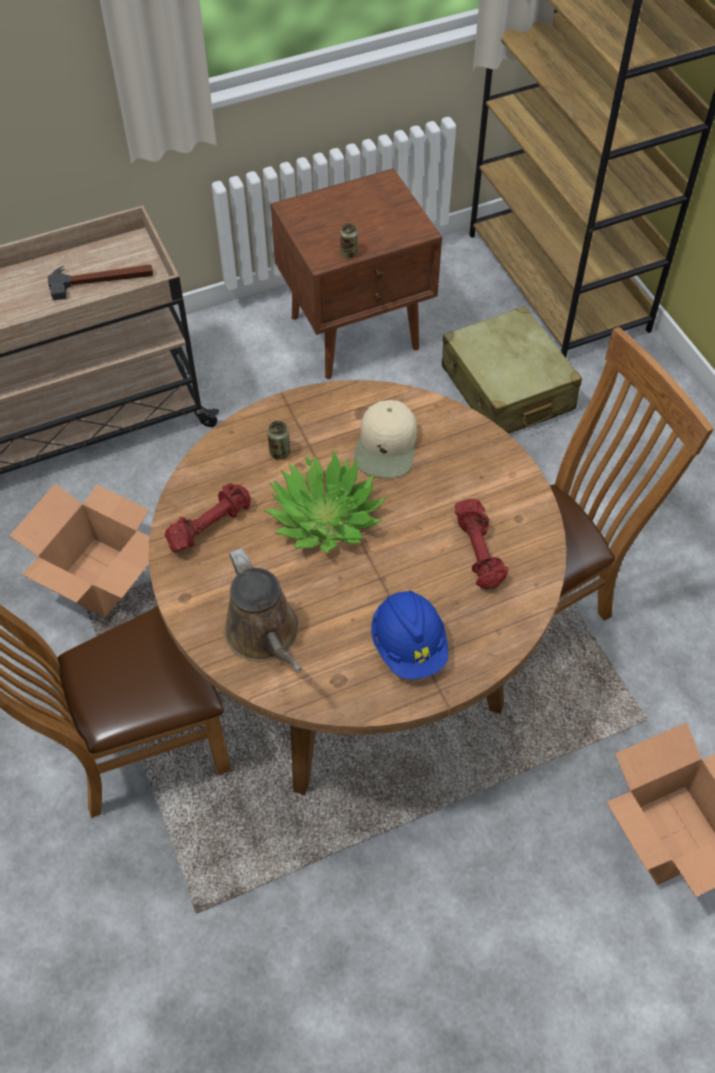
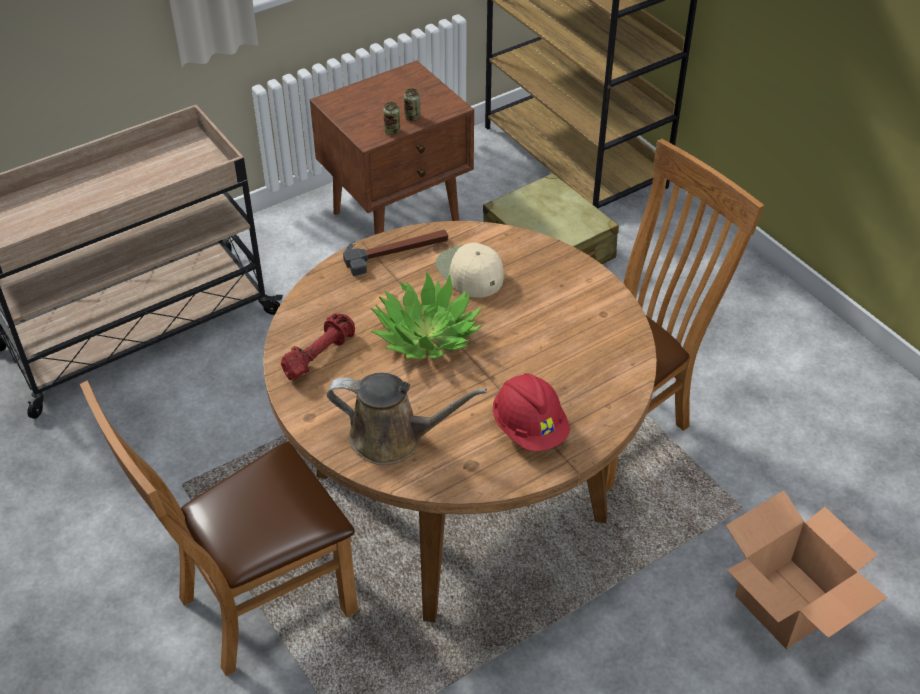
camera: 10 degrees left, 10 degrees down
(99, 576) = (191, 458): cardboard box -> none
(101, 280) = (166, 172): hammer -> hammer (396, 251)
(265, 636) = (393, 438): brown watering can -> brown watering can turned 45 degrees counterclockwise
(279, 452) = (371, 288): can -> can (412, 117)
(386, 446) = (469, 271): beige cap -> beige cap turned 150 degrees clockwise
(409, 645) = (529, 428): blue hard hat -> red hard hat
(479, 552) = (575, 345): red dumbbell -> none

